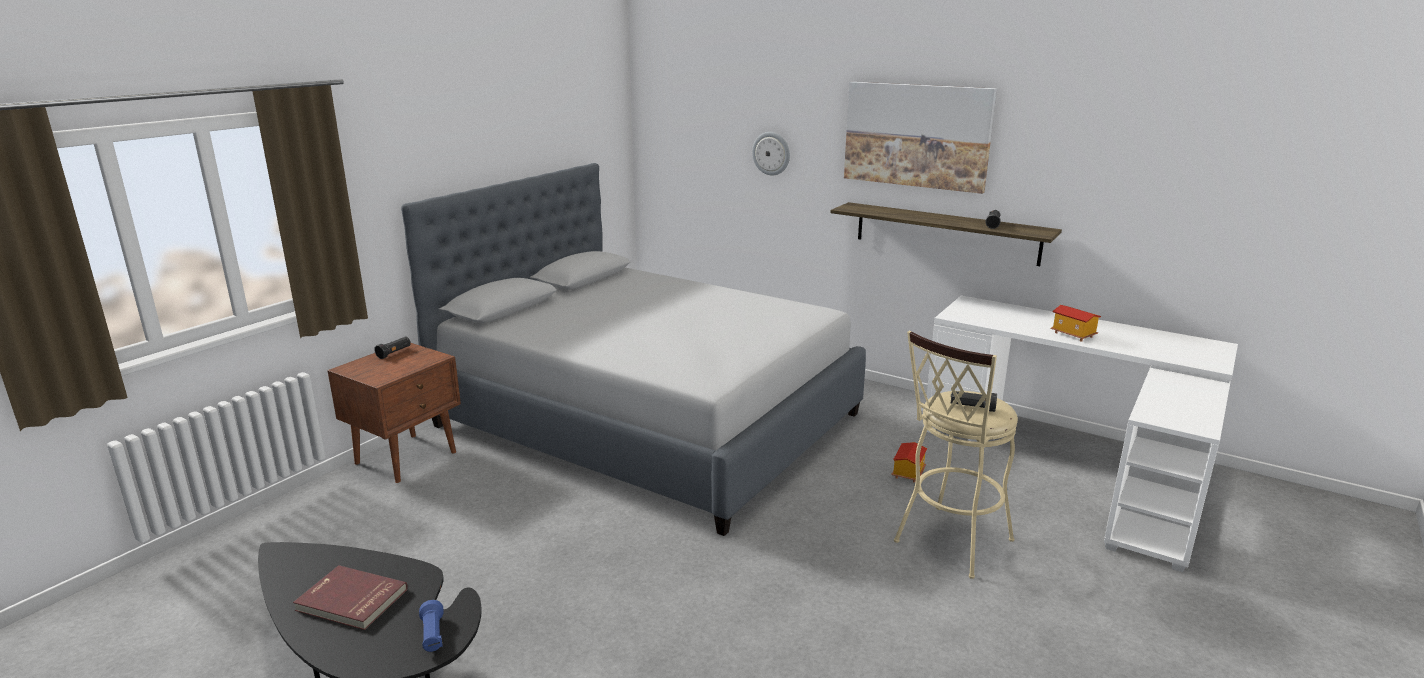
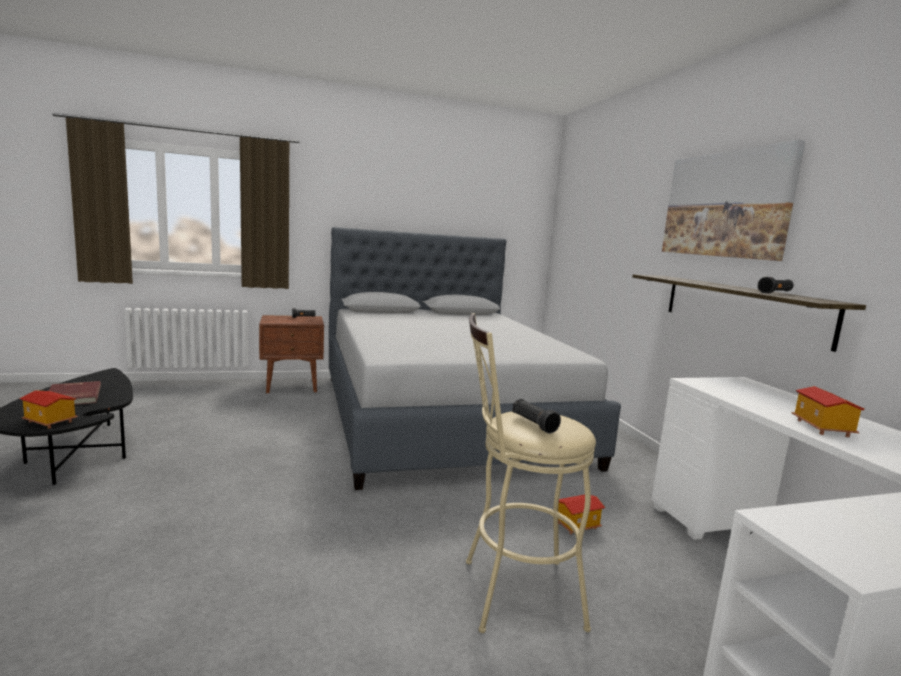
camera: 40 degrees right, 10 degrees down
(433, 636) = (49, 422): blue flashlight -> toy house
(771, 153) = (621, 234): wall clock -> none

